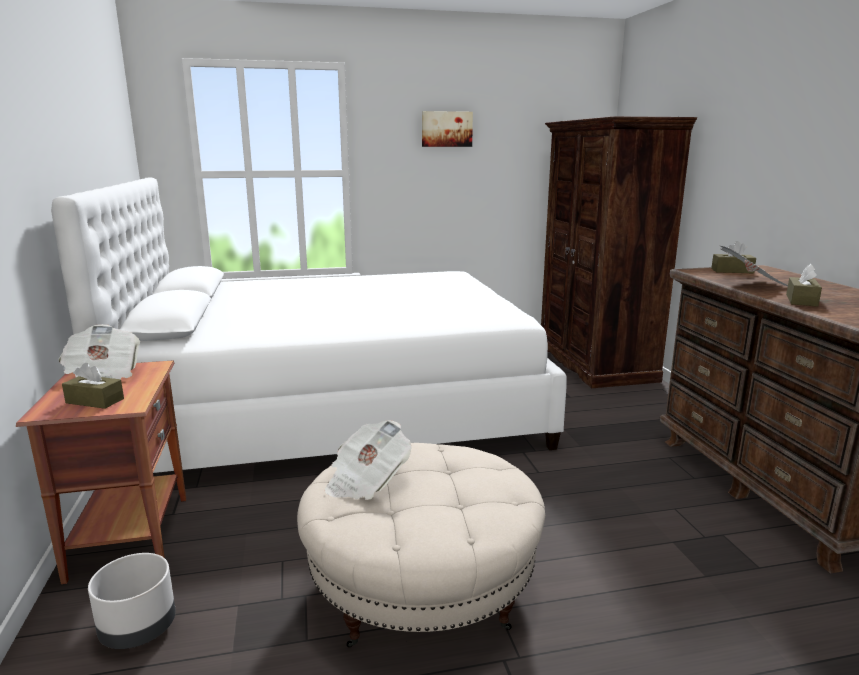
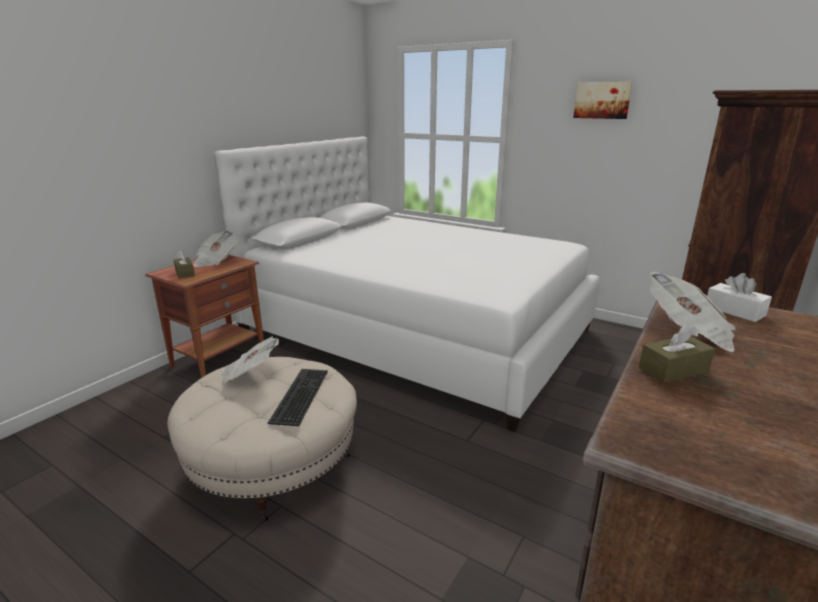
camera: 45 degrees right, 5 degrees up
(139, 629) = (157, 403): grey planter -> none
(459, 471) = (298, 394): none -> keyboard
(732, 271) = (734, 311): brown tissue box -> white tissue box

